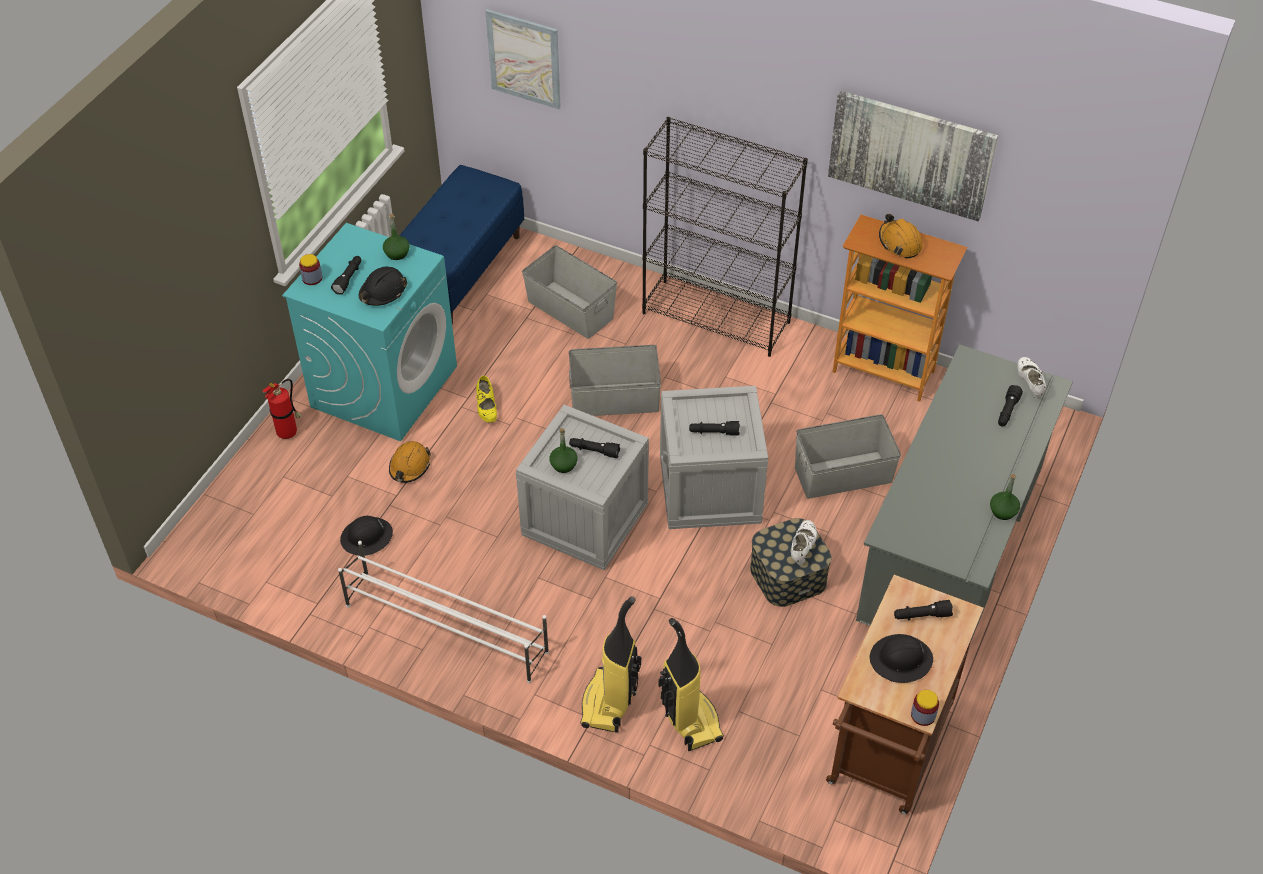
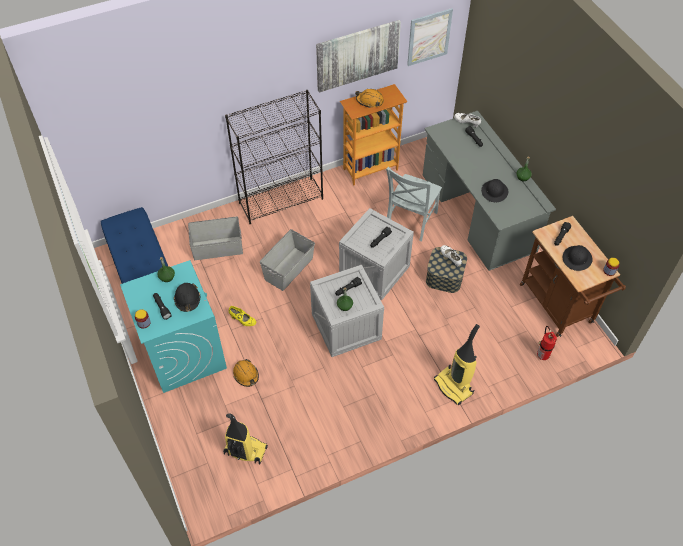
camera: 50 degrees left, 5 degrees up
(289, 432) = (169, 412): fire extinguisher -> fire extinguisher (542, 354)
(367, 537) = (272, 421): black hard hat -> black hard hat (494, 192)
(445, 628) = (357, 423): white shoe rack -> none
(524, 59) = (125, 135): picture -> picture (429, 37)
(689, 719) = (487, 362): vacuum cleaner -> vacuum cleaner (245, 451)
(842, 474) = (410, 221): grey storage box -> grey chair

